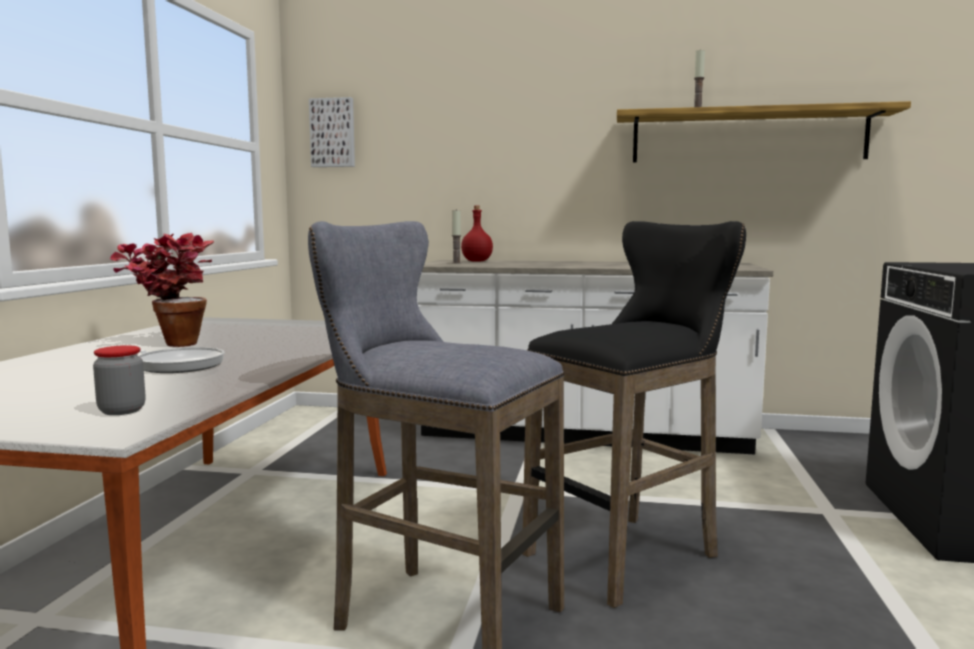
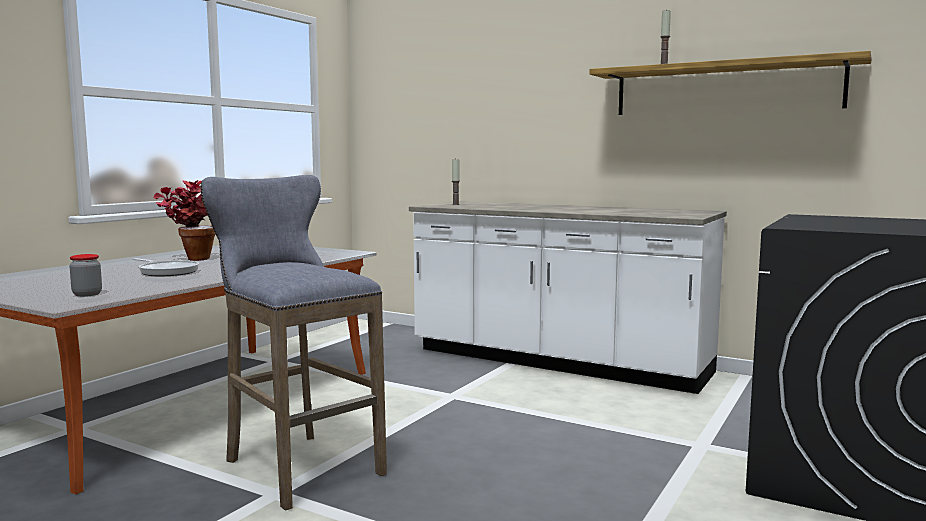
camera: 20 degrees right, 0 degrees up
(333, 133) = (382, 94): picture -> none
(476, 261) = (480, 203): red bottle -> none
(629, 553) = (481, 449): black stool -> none

